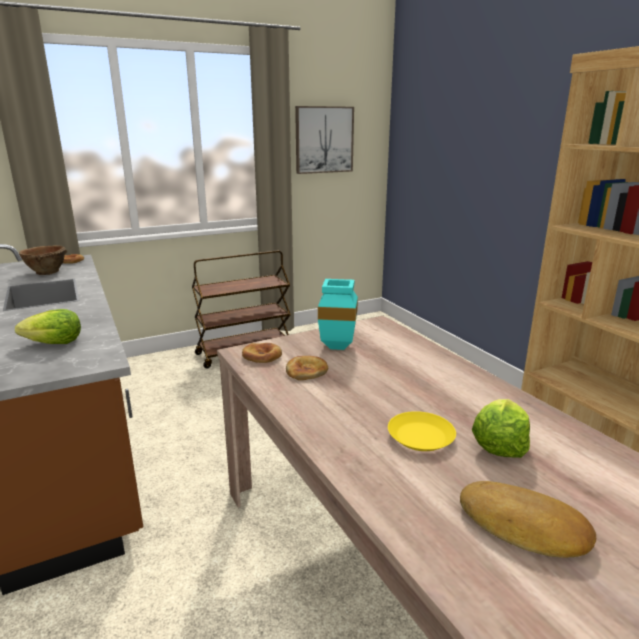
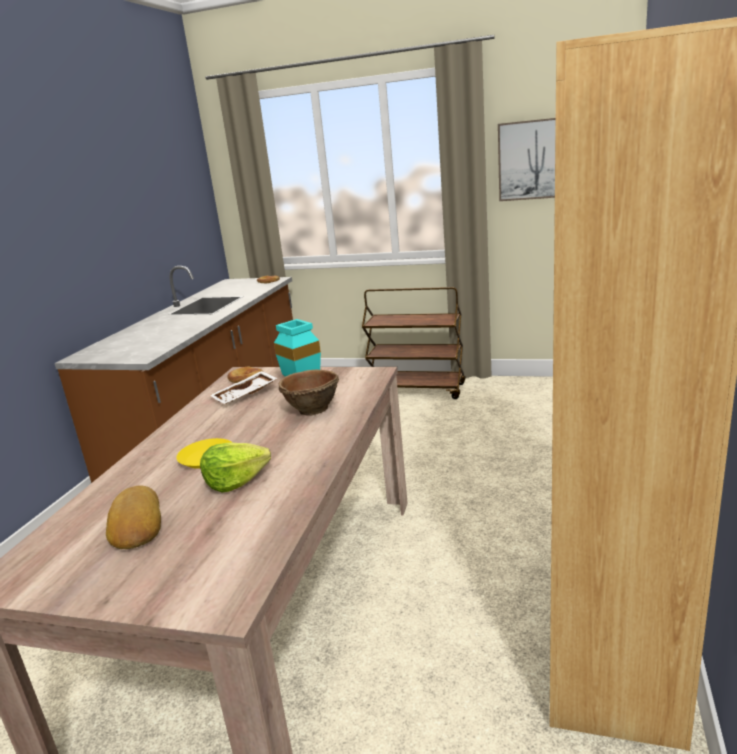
camera: 45 degrees right, 0 degrees up
(46, 272) = (238, 289): brown bowl -> brown bowl (312, 410)
(54, 343) = (147, 341): lettuce -> none
(306, 371) = (245, 395): bread -> white tray

